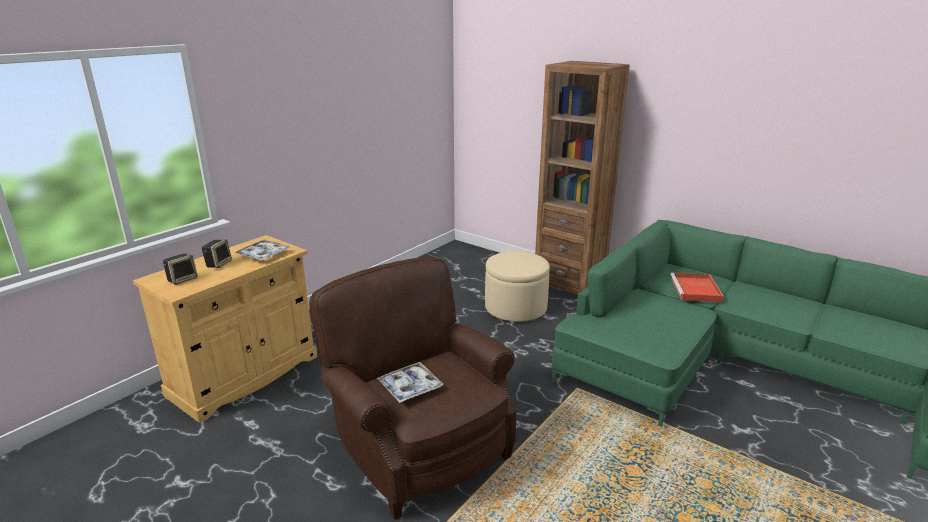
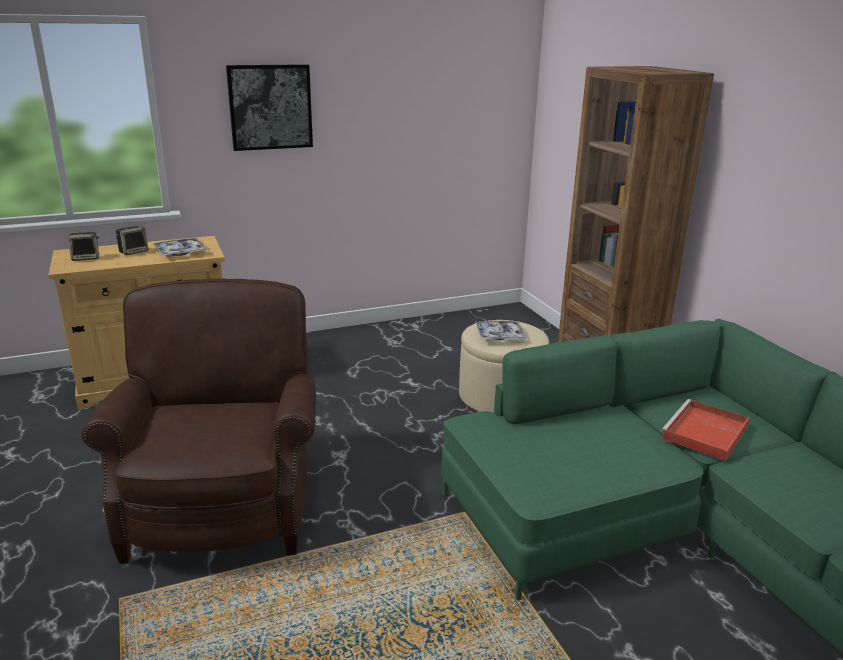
camera: 30 degrees right, 0 degrees up
(288, 115) = (270, 107): none -> picture
(410, 387) = (180, 422): tray -> tray (499, 335)

